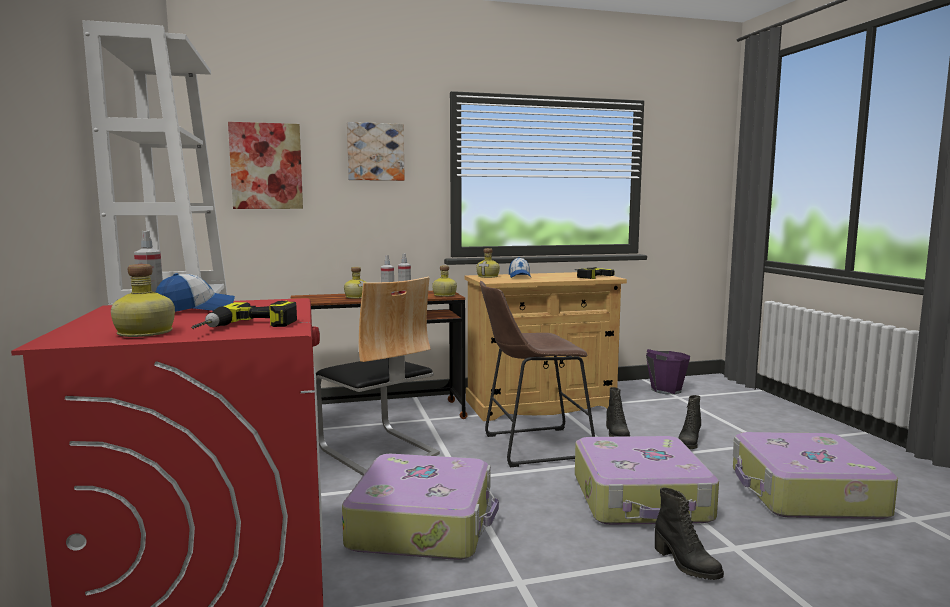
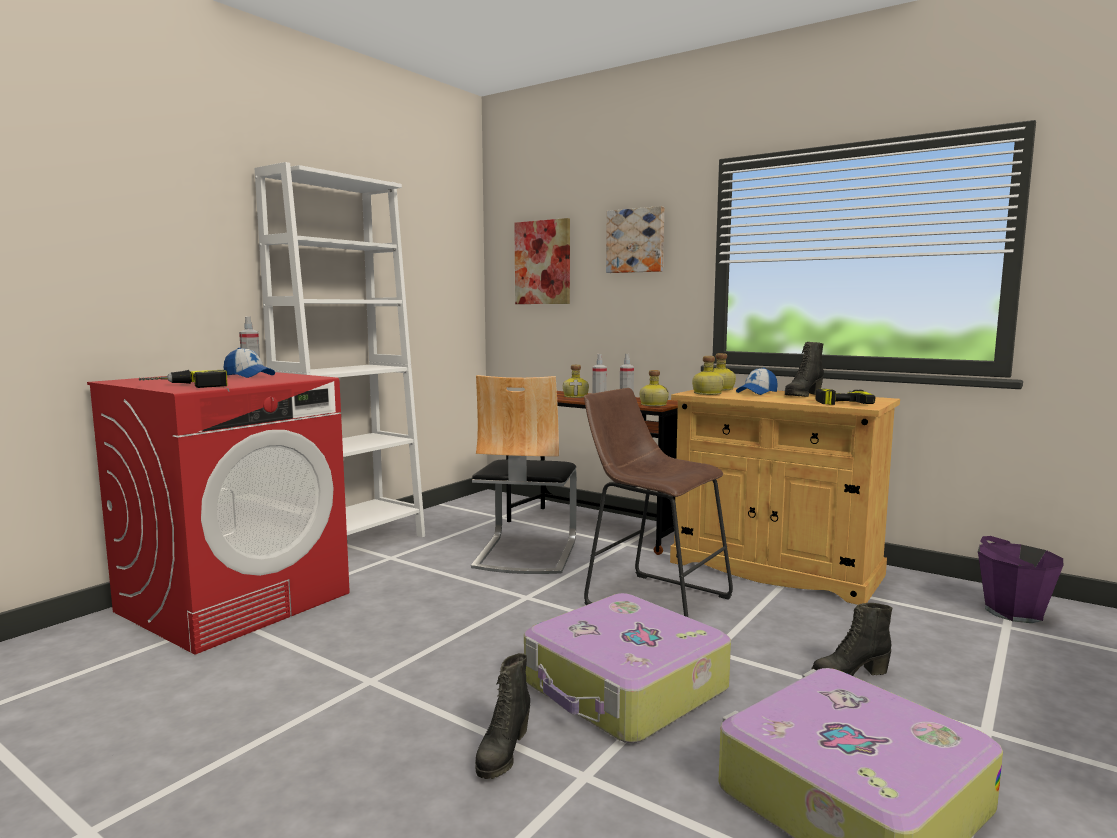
camera: 50 degrees right, 0 degrees up
(144, 333) = (151, 382): bottle -> bottle (707, 394)
(423, 524) = (422, 613): suitcase -> none
(616, 434) = (778, 627): black boot -> black boot (802, 395)

